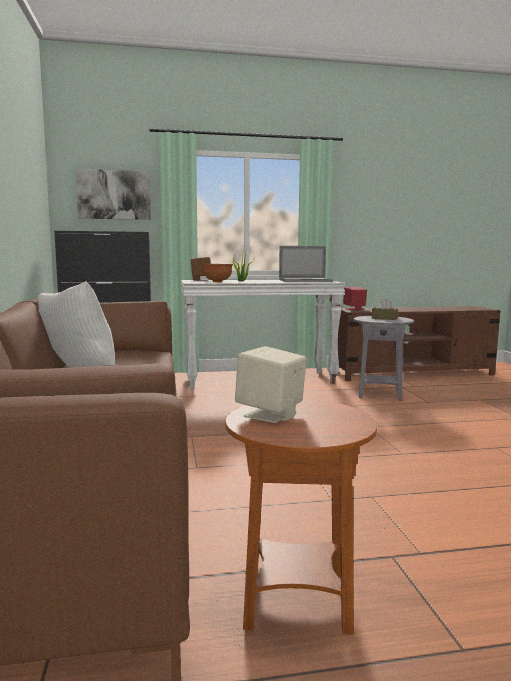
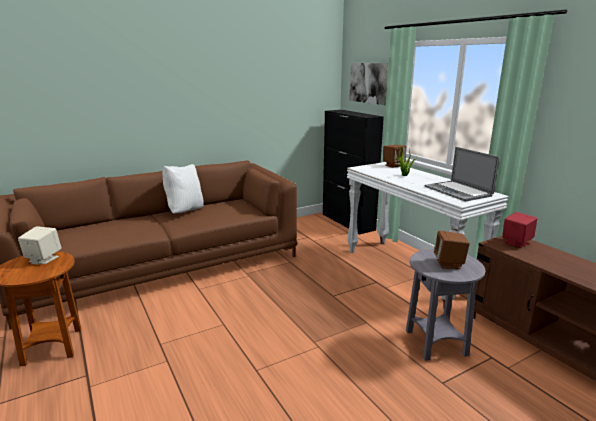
camera: 70 degrees right, 10 degrees up
(218, 282) = (375, 172): brown bowl -> none
(384, 318) = (449, 264): brown tissue box -> brown speaker

